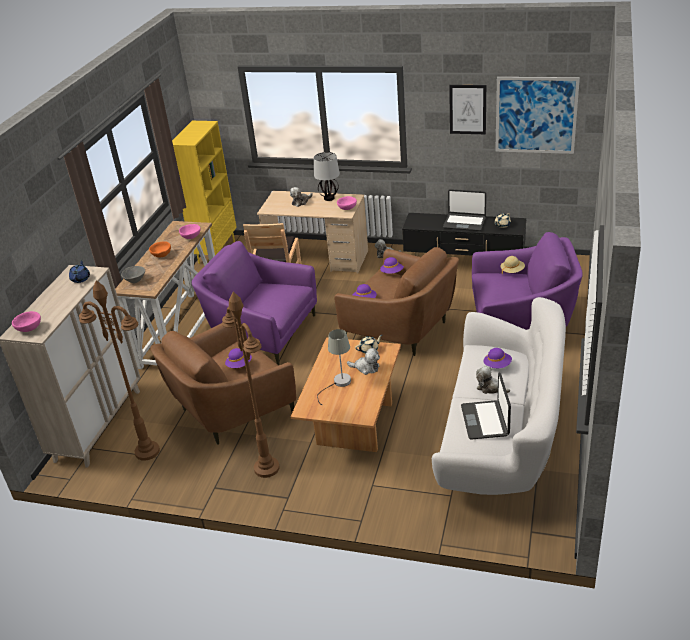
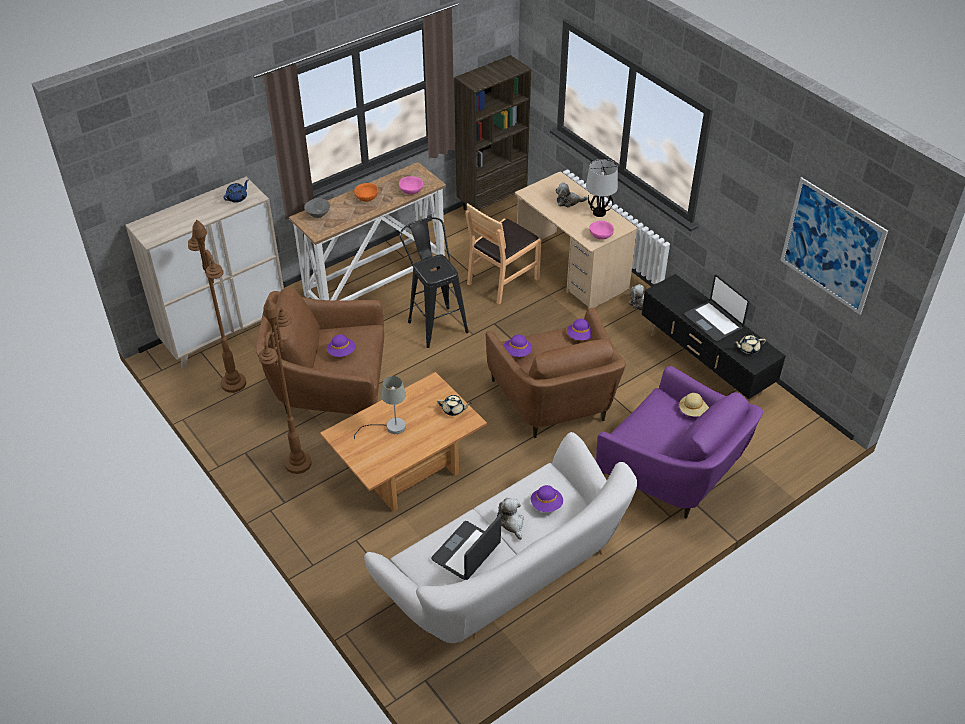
camera: 35 degrees right, 10 degrees up
(29, 328) = (153, 228): pink bowl -> none
(216, 252) = (491, 205): yellow bookcase -> brown bookcase
(261, 332) = (435, 323): purple armchair -> black stool
(366, 368) = (429, 427): plush toy -> none
(467, 109) = (764, 196): picture -> none

